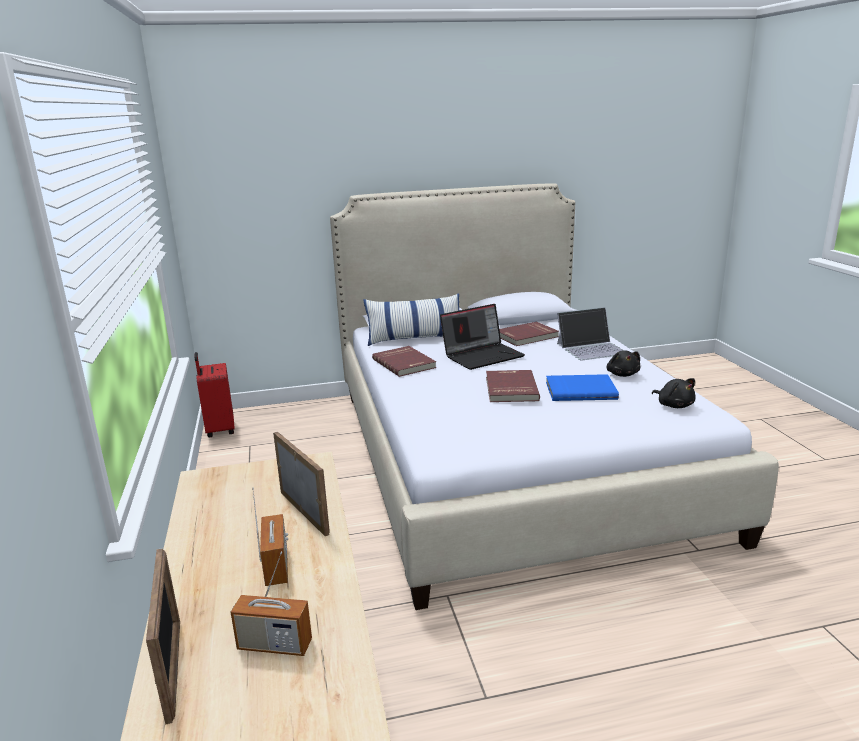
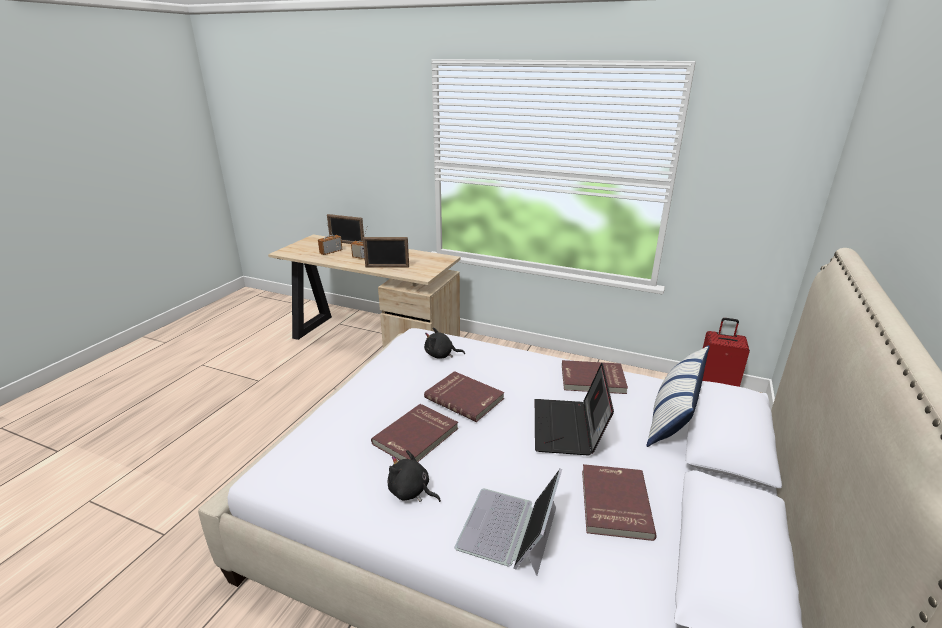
camera: 125 degrees right, 5 degrees up
(580, 390) = (417, 437): blue book -> red book
(674, 405) = (316, 468): black plush toy -> black plush toy (441, 355)

